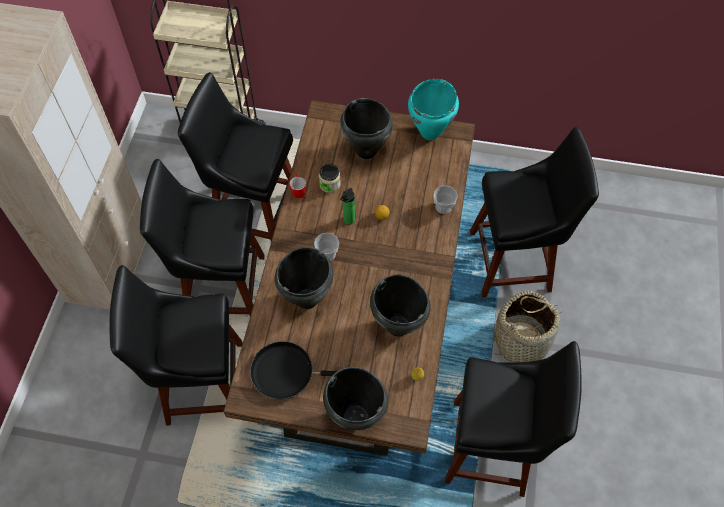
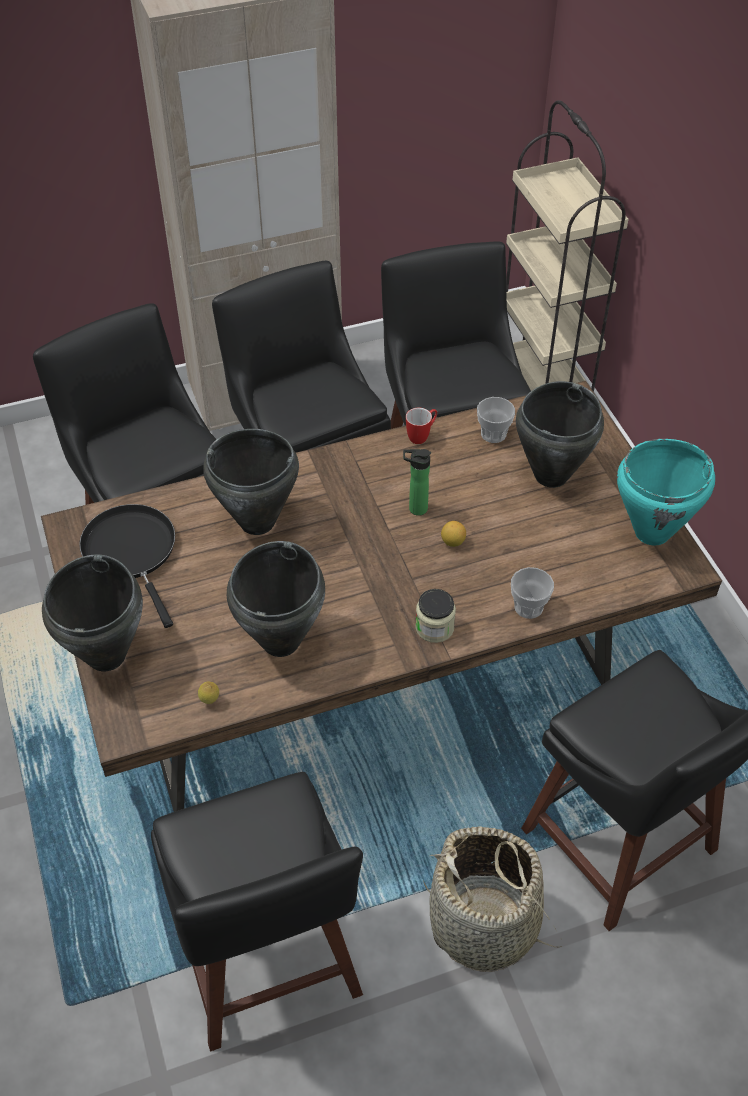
camera: 60 degrees right, 10 degrees down
(327, 254) = (343, 511): cup -> cup (493, 434)
(330, 184) = (460, 462): jar -> jar (434, 627)

